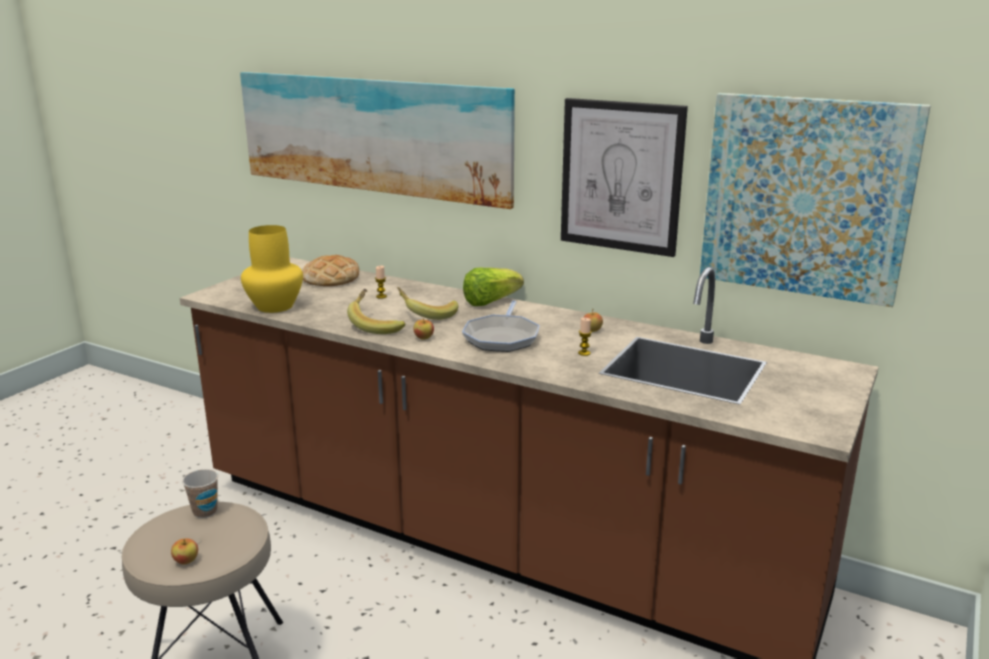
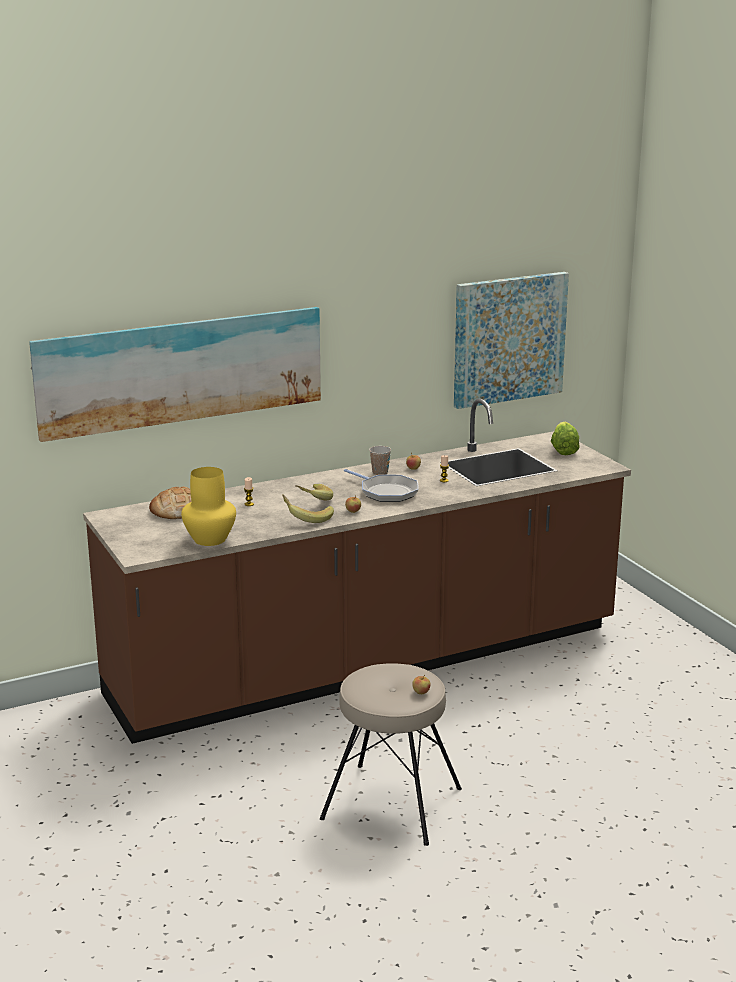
camera: 55 degrees left, 0 degrees up
(205, 511) = (366, 677): cup -> cup (380, 473)
(490, 302) = (318, 478): lettuce -> lettuce (564, 450)
(621, 176) = (396, 354): picture -> none

